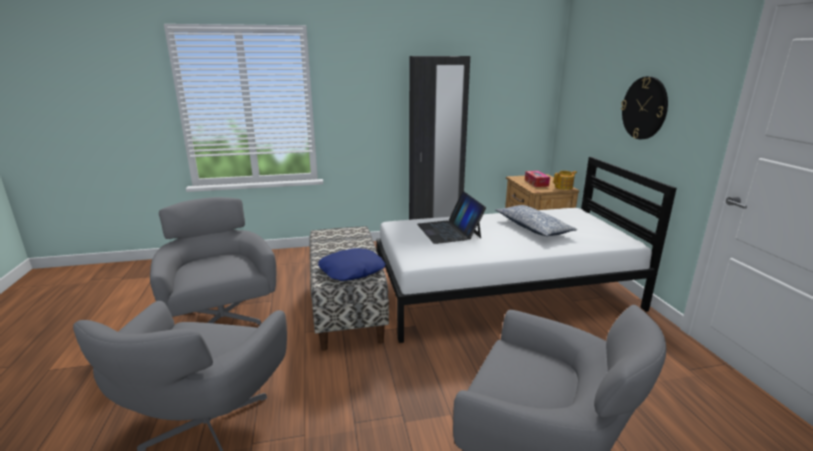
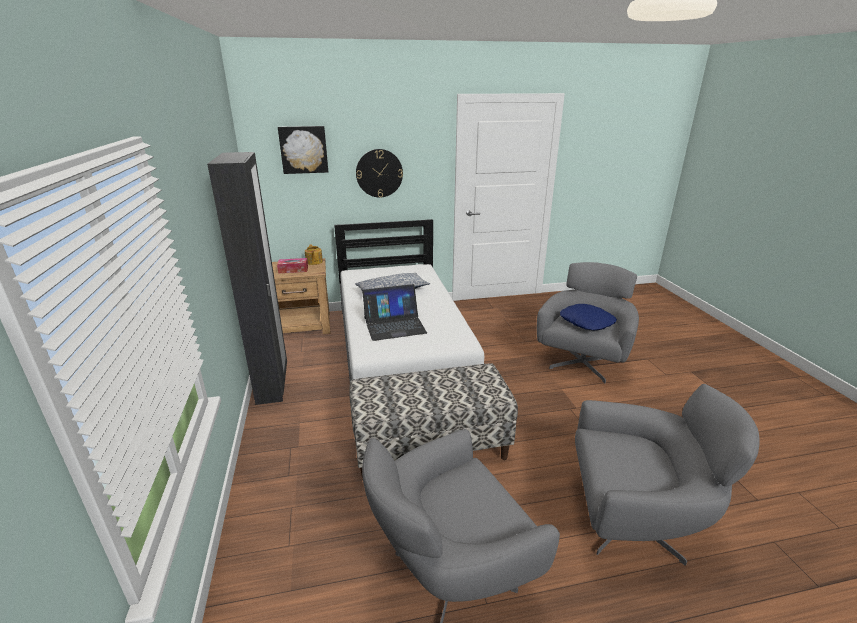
camera: 90 degrees left, 5 degrees up
(352, 271) = (476, 382): blue pillow -> blue pillow (587, 322)
(595, 71) = (303, 149): none -> picture

